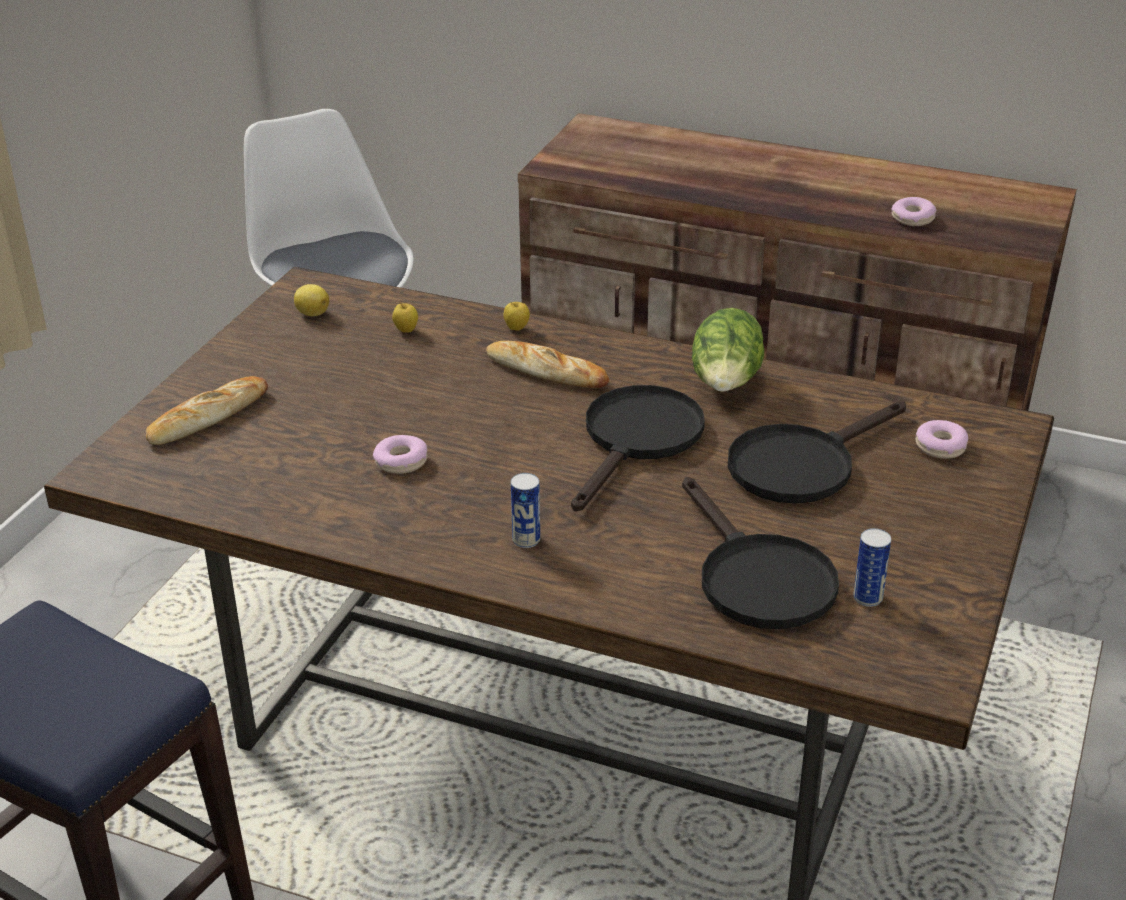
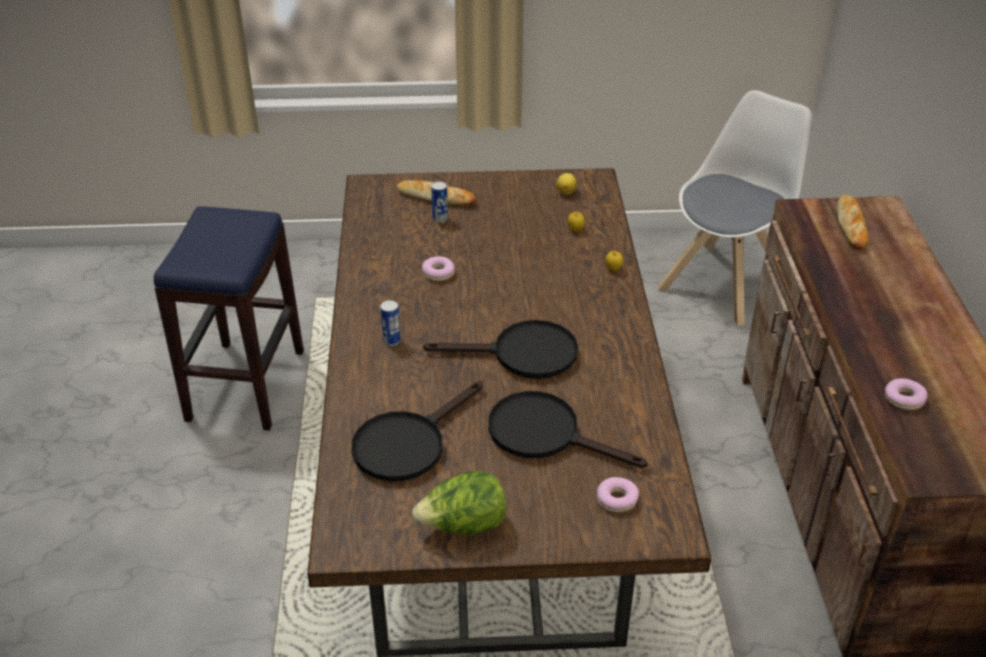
camera: 65 degrees right, 5 degrees up
(546, 371) = (573, 296): bread -> bread (851, 226)
(726, 385) = (617, 375): lettuce -> lettuce (463, 526)
(868, 598) = (413, 498): can -> can (440, 219)

